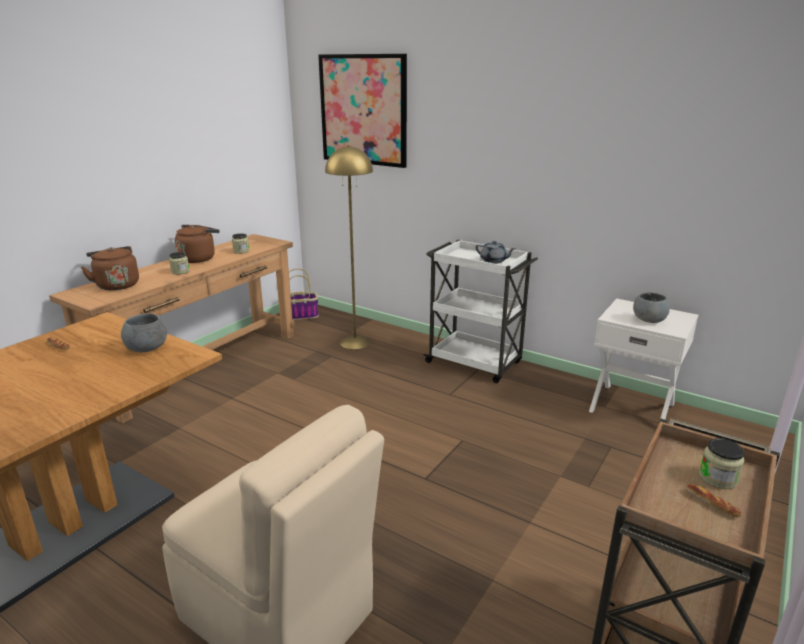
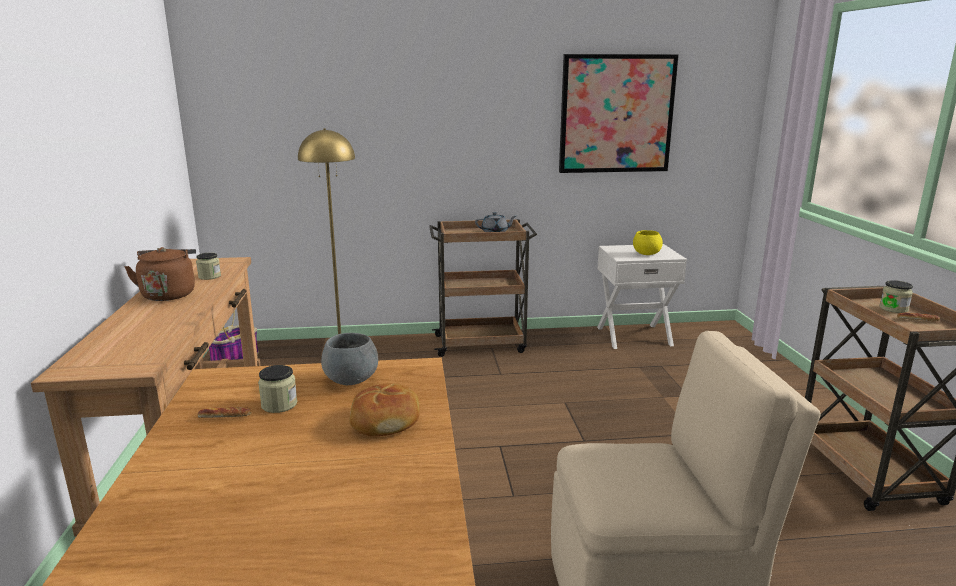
camera: 40 degrees left, 5 degrees down
(104, 382) = (386, 420): none -> bread
(117, 285) = (121, 344): brown kettle -> none
(180, 272) = (180, 311): jar -> jar (279, 404)
(363, 110) = (298, 91): picture -> picture (616, 114)
(475, 363) = (481, 343): white cart -> brown cart
(648, 320) = (646, 254): grey bowl -> yellow bowl

